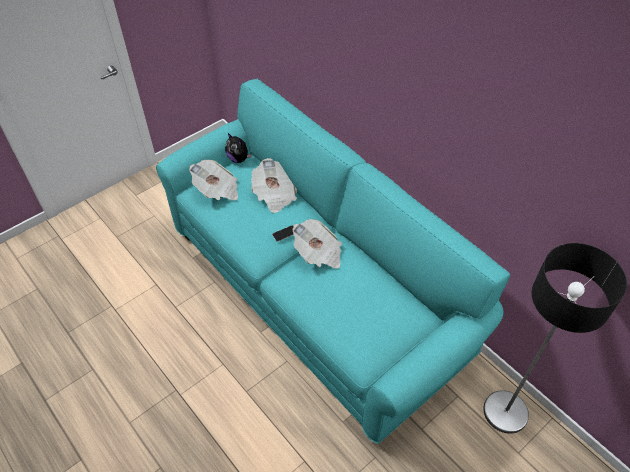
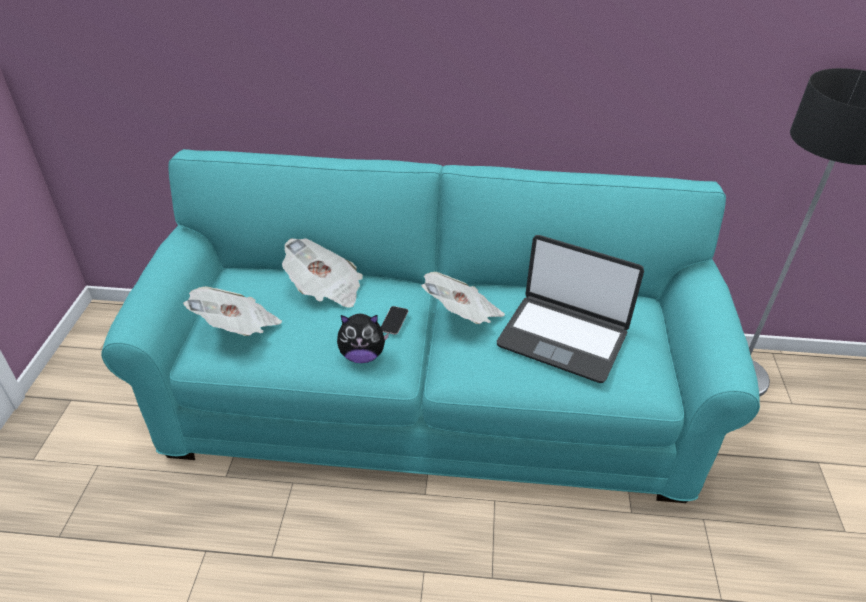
camera: 45 degrees left, 10 degrees down
(239, 159) = (219, 281): plush toy -> plush toy (362, 355)
(350, 301) = (563, 338): none -> laptop

